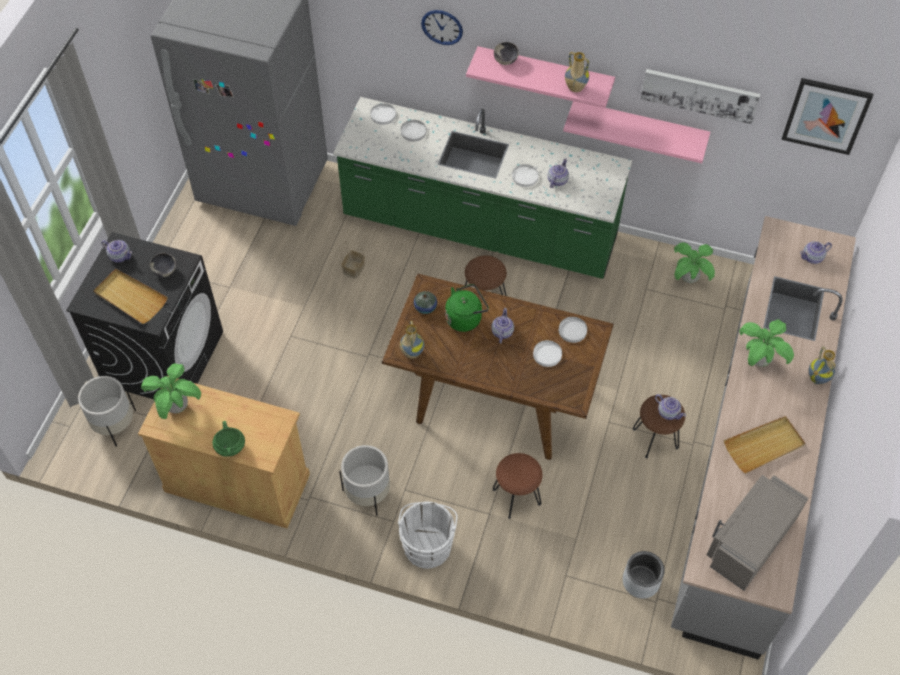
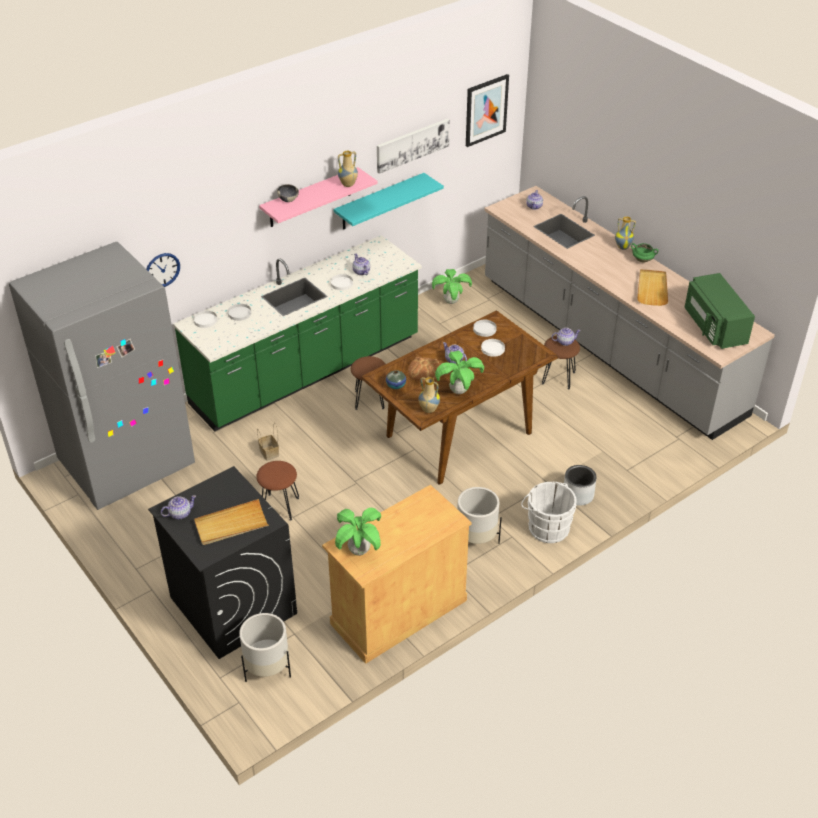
camera: 55 degrees left, 15 degrees down
(165, 271) = (226, 493): bowl -> none
(231, 448) = (427, 535): green cooking pot -> green cooking pot (643, 260)
(442, 27) = (230, 205): wall clock -> wall clock (162, 270)
(465, 318) = (425, 371): green kettle -> bread
(516, 497) = (546, 464): brown stool -> brown stool (279, 507)
(639, 127) = (379, 202): pink shelf -> turquoise shelf
(640, 581) = (658, 438): grey planter -> grey planter (578, 495)
(749, 541) = (714, 326): grey microwave -> green microwave
(759, 360) = (589, 261): potted plant -> potted plant (458, 391)

